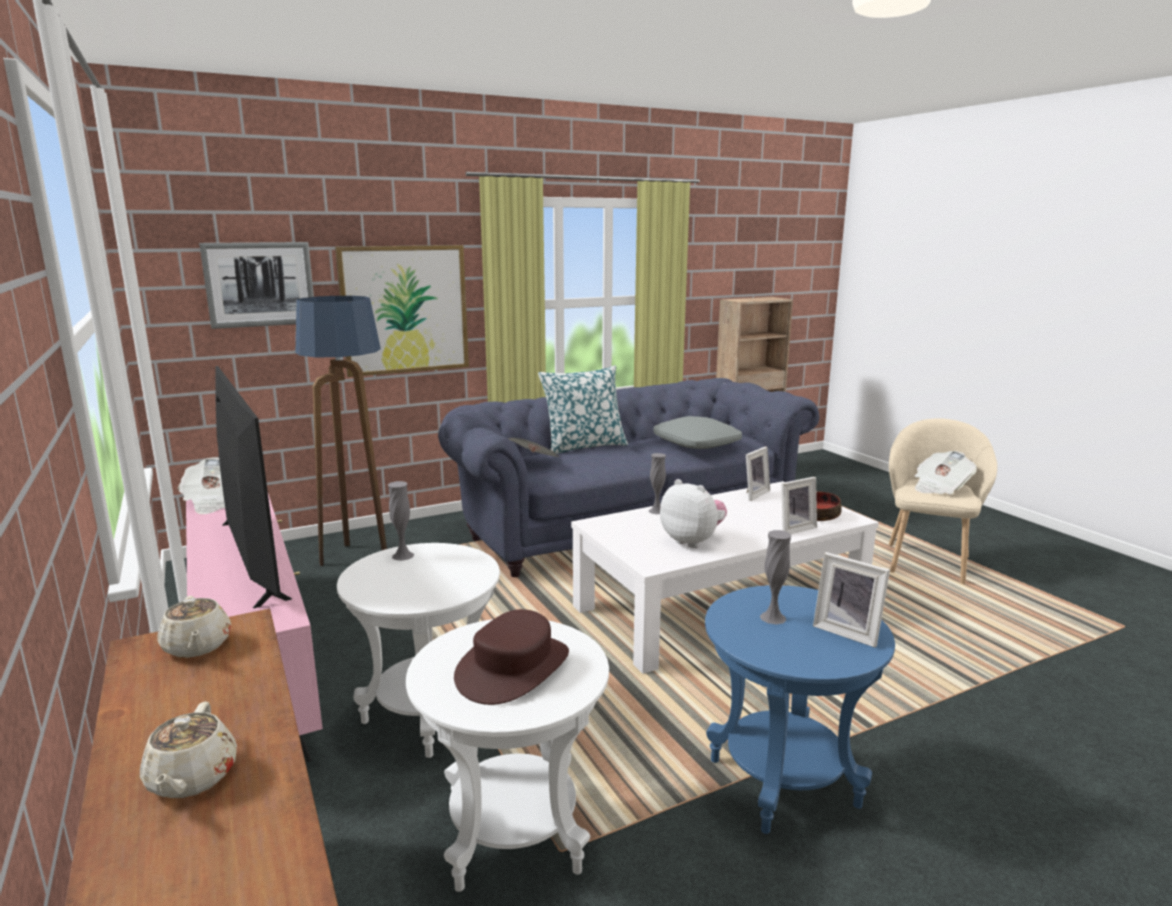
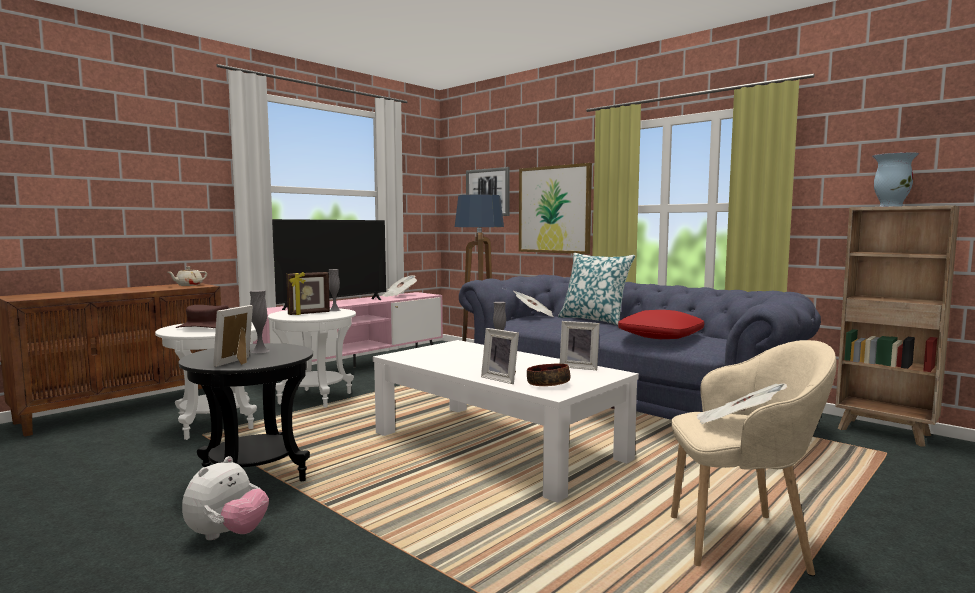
camera: 70 degrees right, 10 degrees down
(191, 779) = (99, 291): beige teapot -> none
(420, 576) = (309, 313): none -> picture frame
(692, 541) = (444, 360): plush toy -> plush toy (227, 535)
(696, 443) = (660, 335): grey pillow -> red pillow
(745, 299) = (890, 206): none -> vase
(783, 783) = (254, 479): blue side table -> black side table

